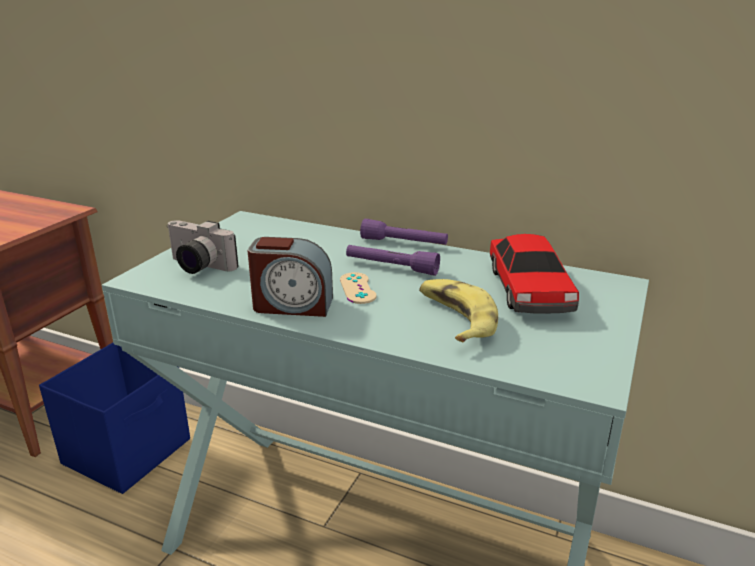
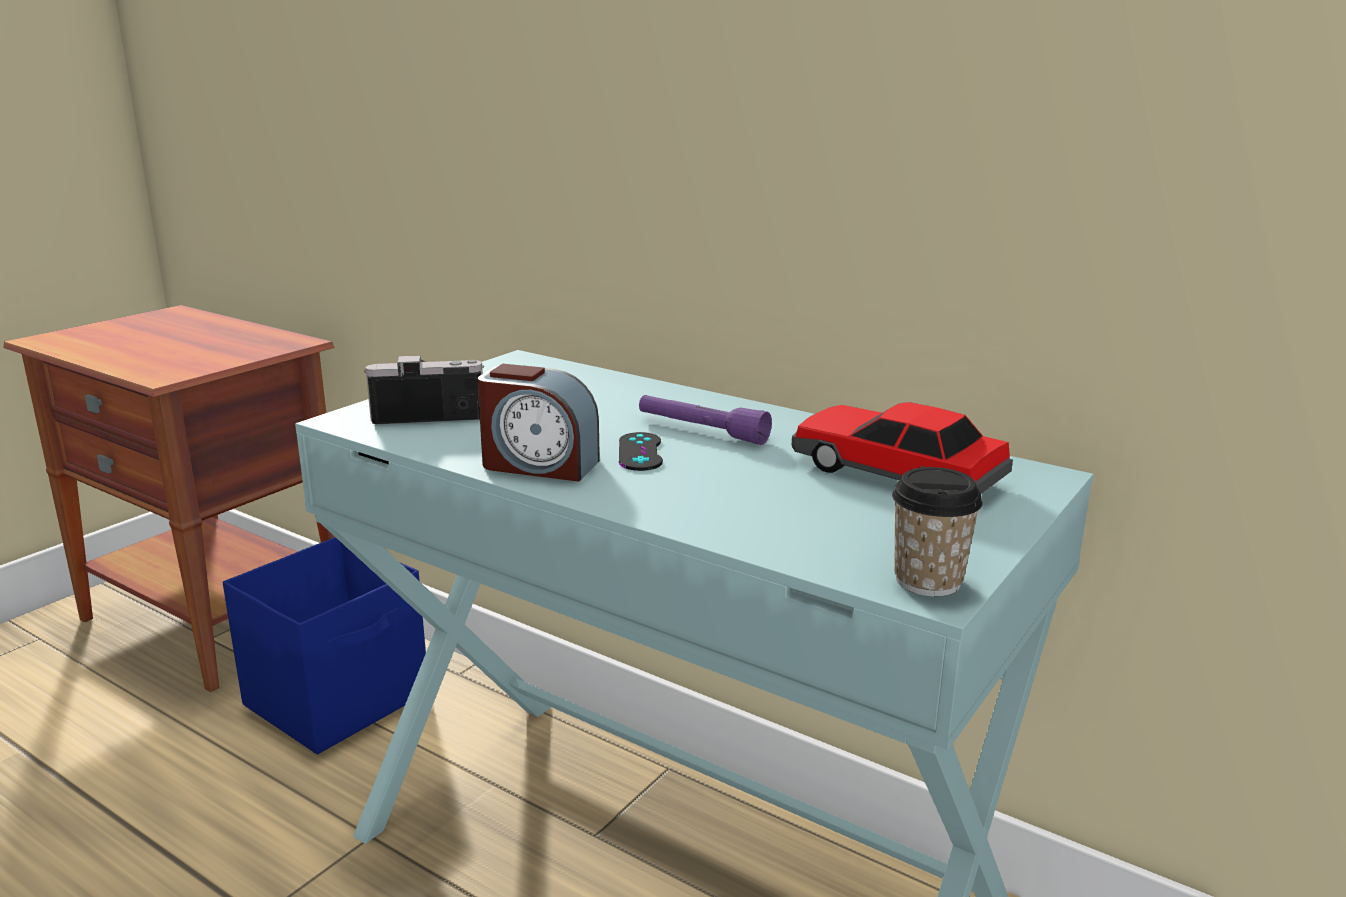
camera: 10 degrees right, 5 degrees down
(197, 267) = (428, 411): camera -> camera turned 135 degrees clockwise
(357, 288) = (640, 452): beige game controller -> black game controller
(404, 243) = (735, 403): purple flashlight -> none
(455, 319) = (763, 499): banana -> none
(529, 290) = (894, 473): toy car -> toy car turned 120 degrees clockwise
(588, 375) = (928, 581): none -> cup

